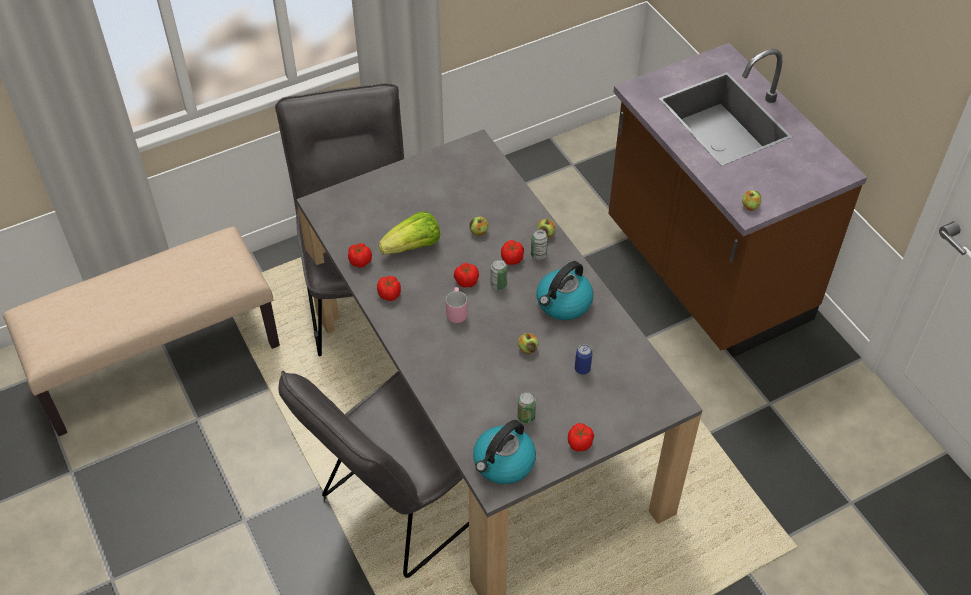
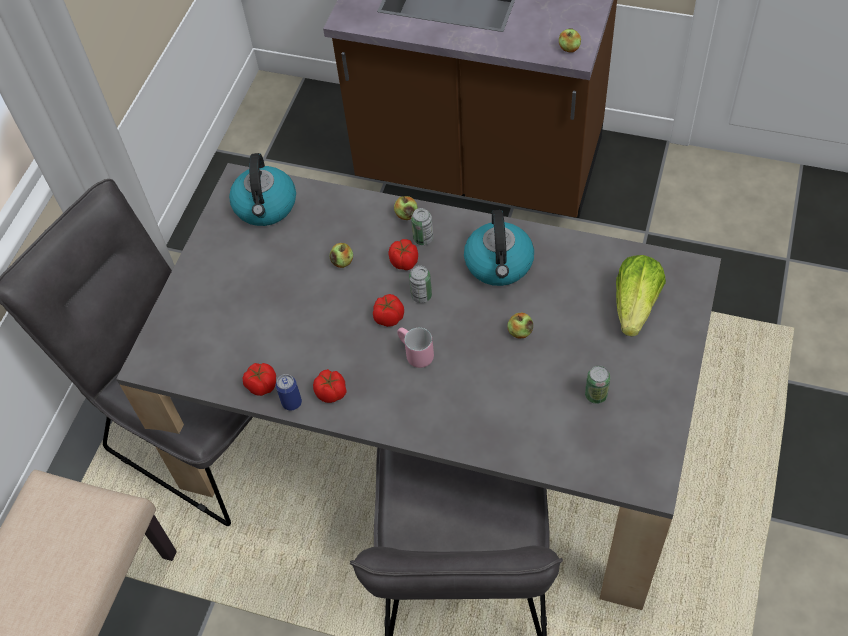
camera: 40 degrees left, 5 degrees up
(413, 247) = (298, 327): lettuce -> lettuce (635, 305)
(503, 463) = (630, 455): kettle -> kettle (266, 206)
(579, 443) = (667, 377): tomato -> none
(582, 369) = (587, 308): can -> can (292, 402)

